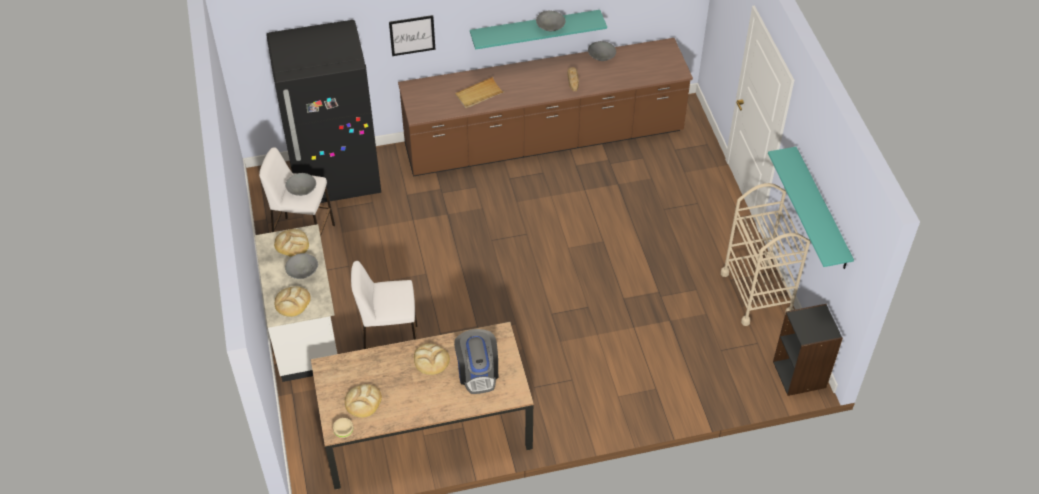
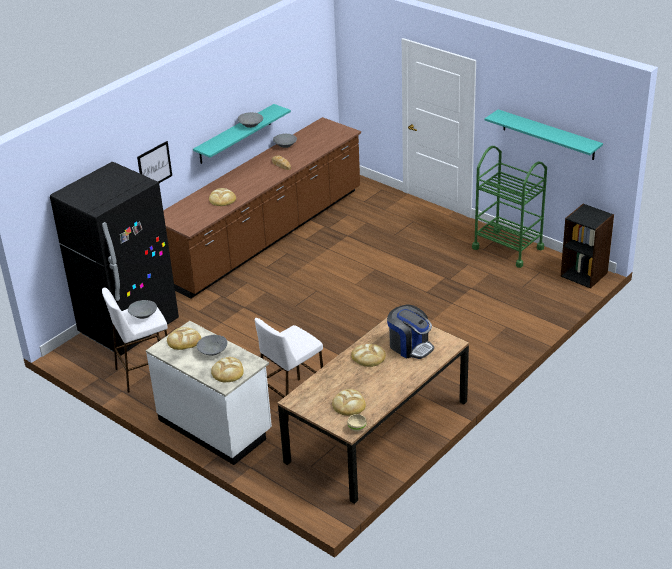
camera: 35 degrees left, 15 degrees down
(479, 94) = (222, 199): beige tray -> bread
(756, 293) = (508, 248): beige cart -> green cart

